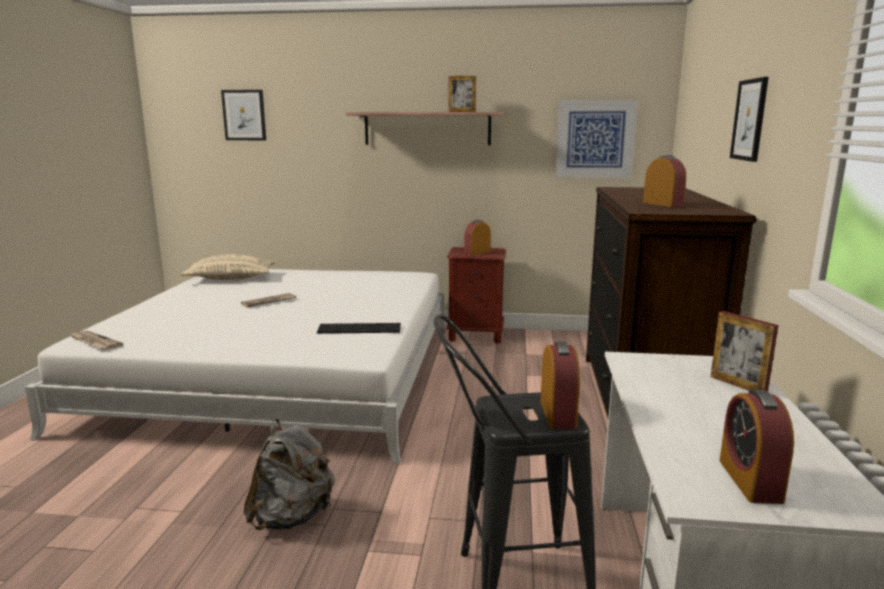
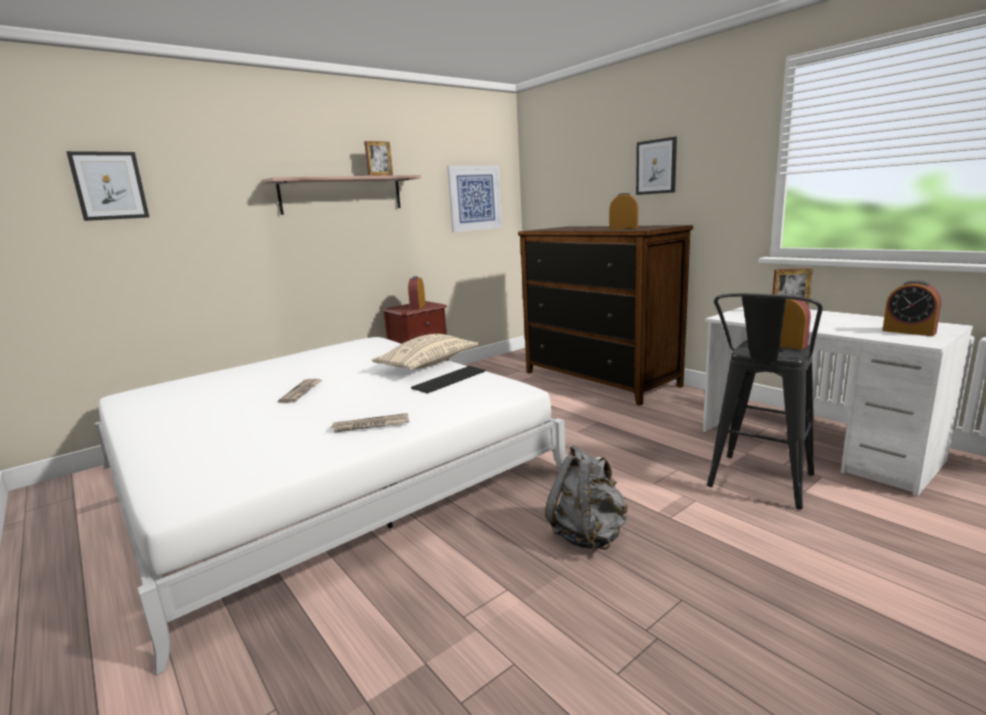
camera: 45 degrees left, 0 degrees up
(94, 342) = (208, 489): newspaper -> newspaper (370, 425)
(231, 279) = (173, 395): beige pillow -> beige pillow (428, 364)

